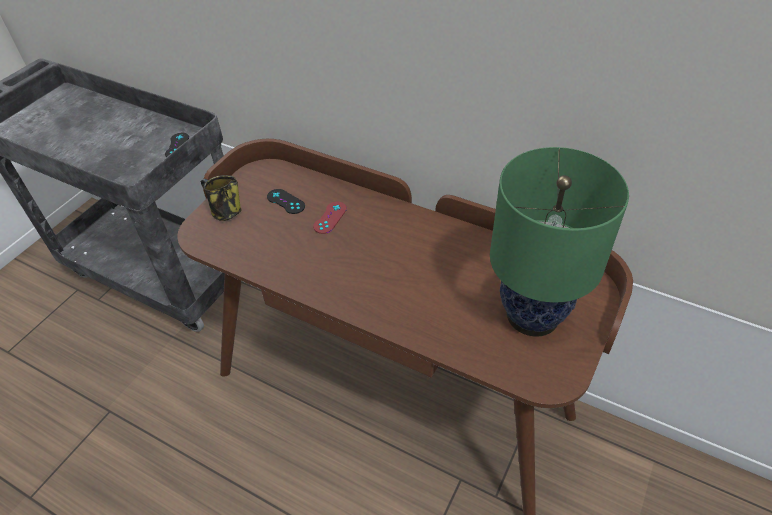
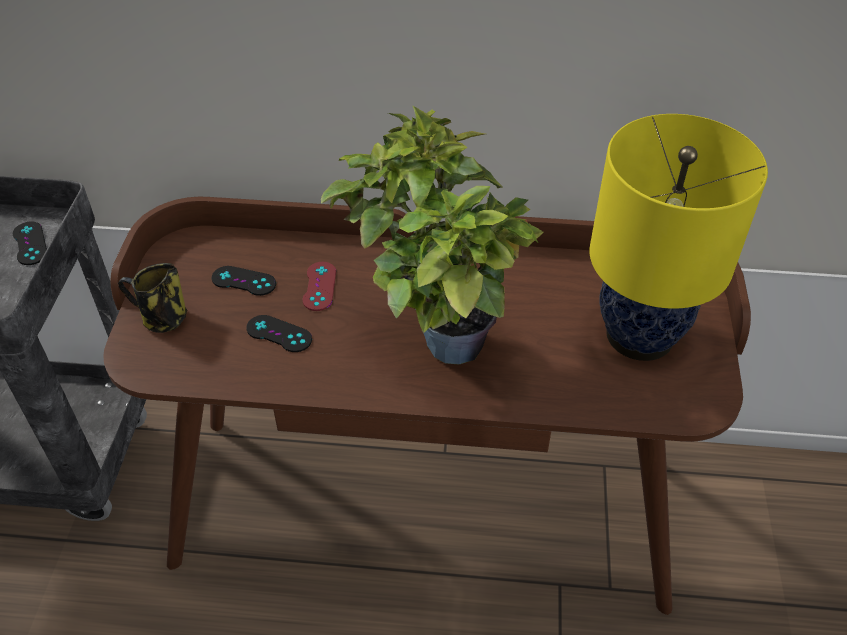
camera: 25 degrees left, 0 degrees up
(288, 241) = (279, 334): none -> black game controller
(385, 276) = (437, 341): none -> potted plant
(533, 315) = (640, 335): green table lamp -> yellow table lamp

